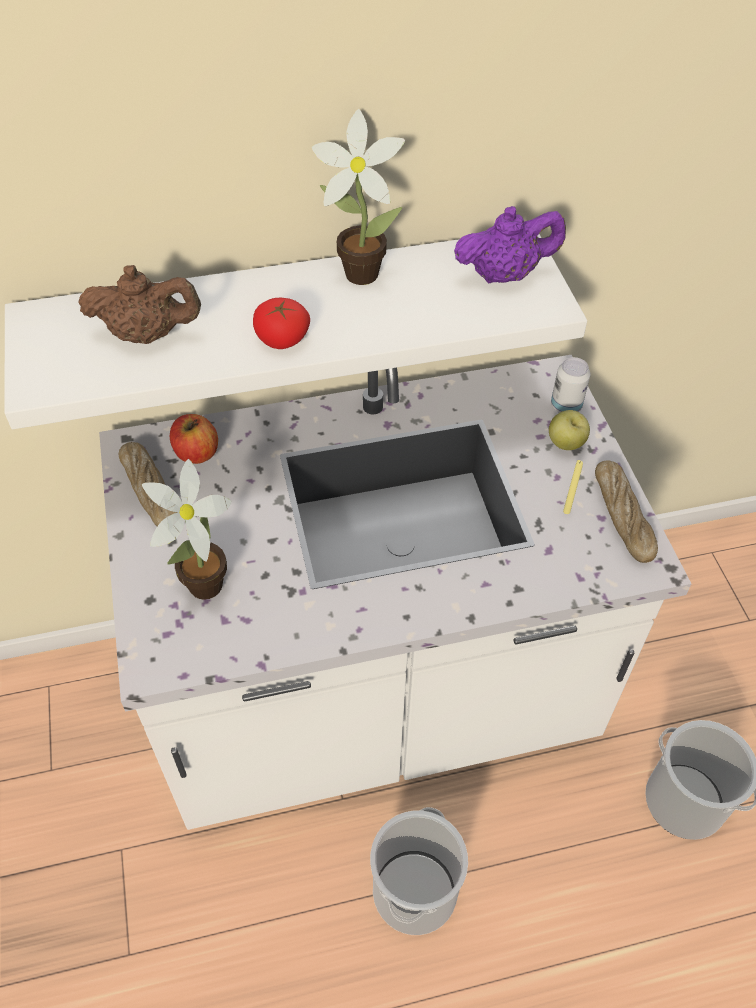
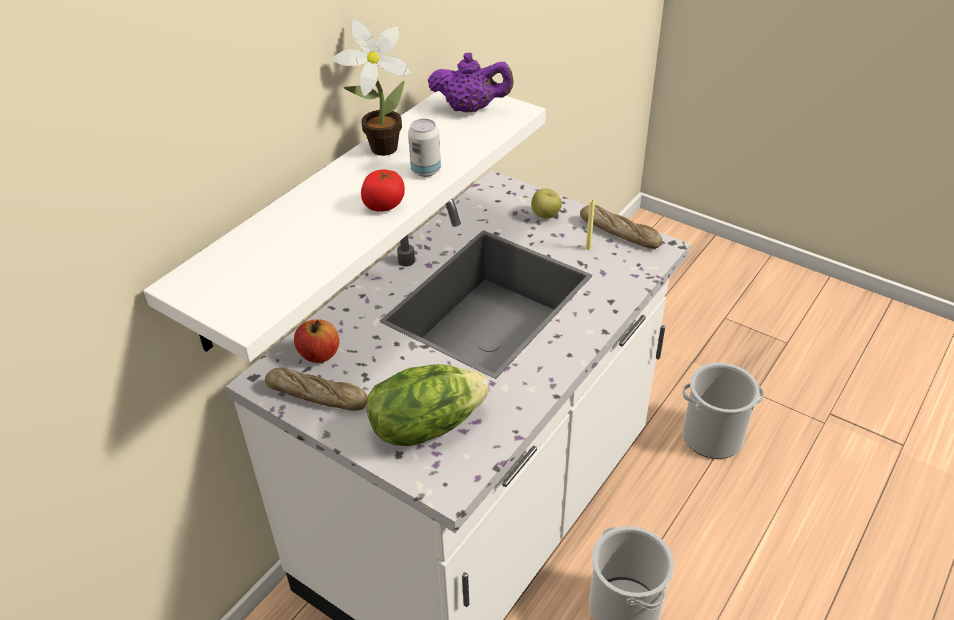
camera: 40 degrees left, 10 degrees down
(147, 335) = (287, 249): brown teapot -> none
(200, 589) = (425, 425): potted plant -> lettuce
(504, 275) = (471, 109): purple teapot -> purple teapot turned 60 degrees clockwise
(566, 406) = (522, 197): can -> can (426, 171)

